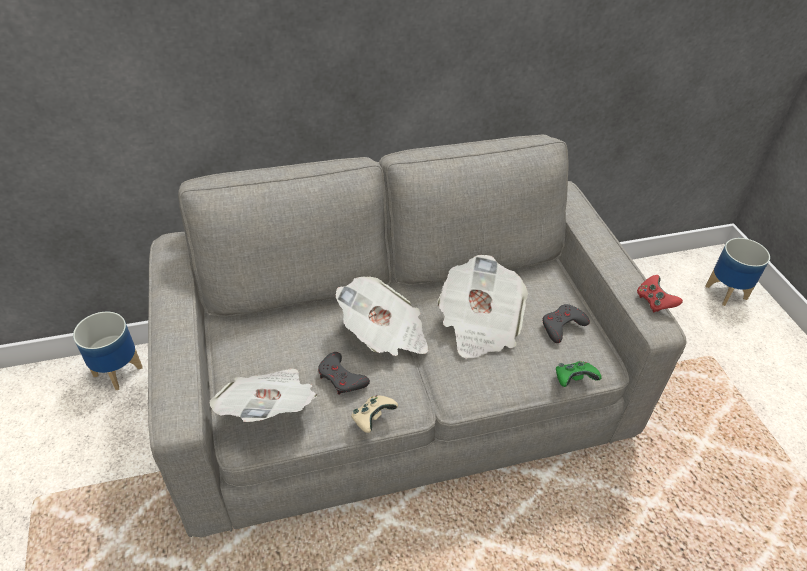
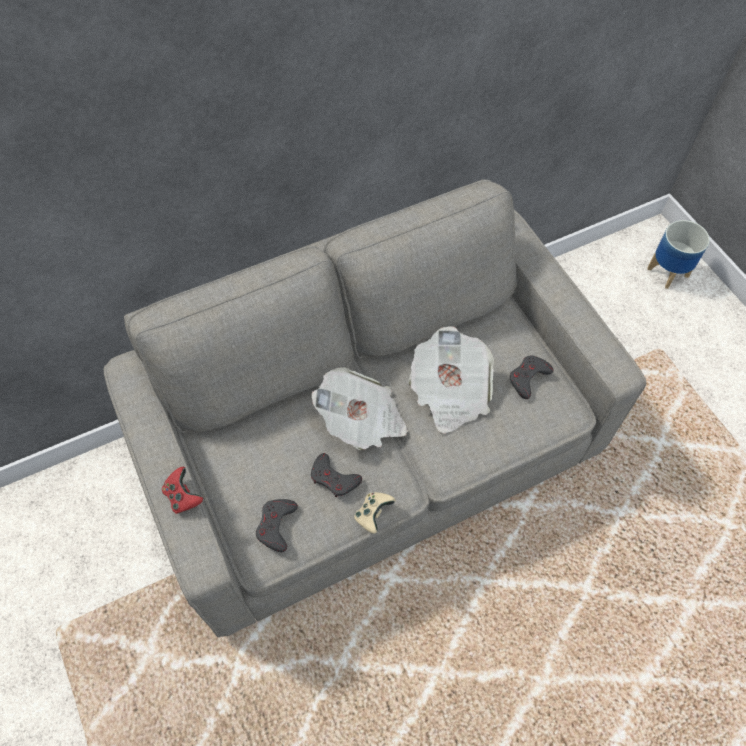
camera: 10 degrees left, 15 degrees up
(118, 371) = (88, 481): planter -> none
(270, 409) = (276, 525): newspaper -> grey game controller
(573, 380) = (547, 434): green game controller -> none
(654, 302) = (613, 346): red game controller -> red game controller (183, 496)

